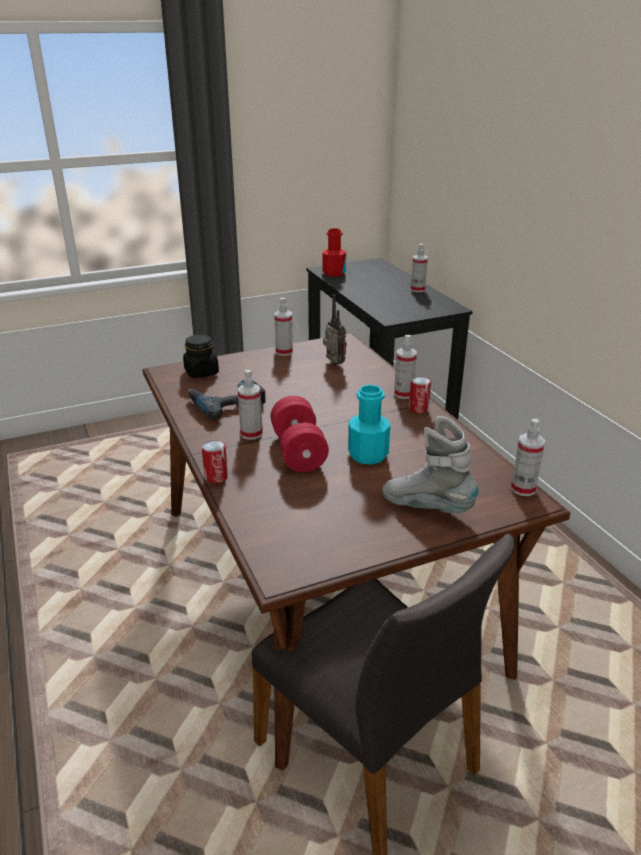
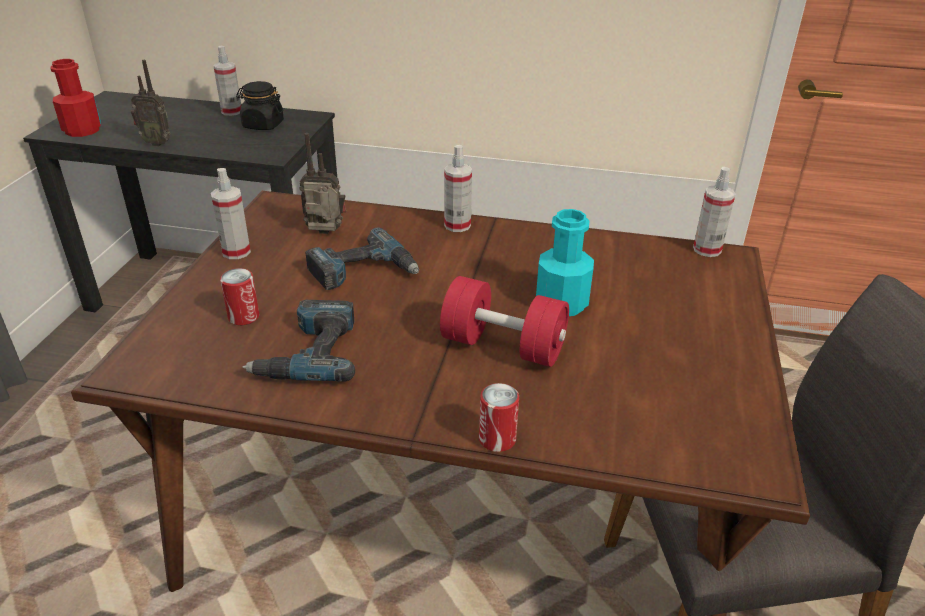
camera: 55 degrees left, 5 degrees up
(201, 372) = (183, 338): black jar -> black jar (263, 125)
(251, 434) = (418, 364): spray bottle -> none
(314, 388) = (363, 271): none -> power drill
(352, 291) = (157, 143): none -> radio
(418, 409) = (500, 232): can -> can (243, 317)
(427, 507) = (697, 313): grey boot -> none

